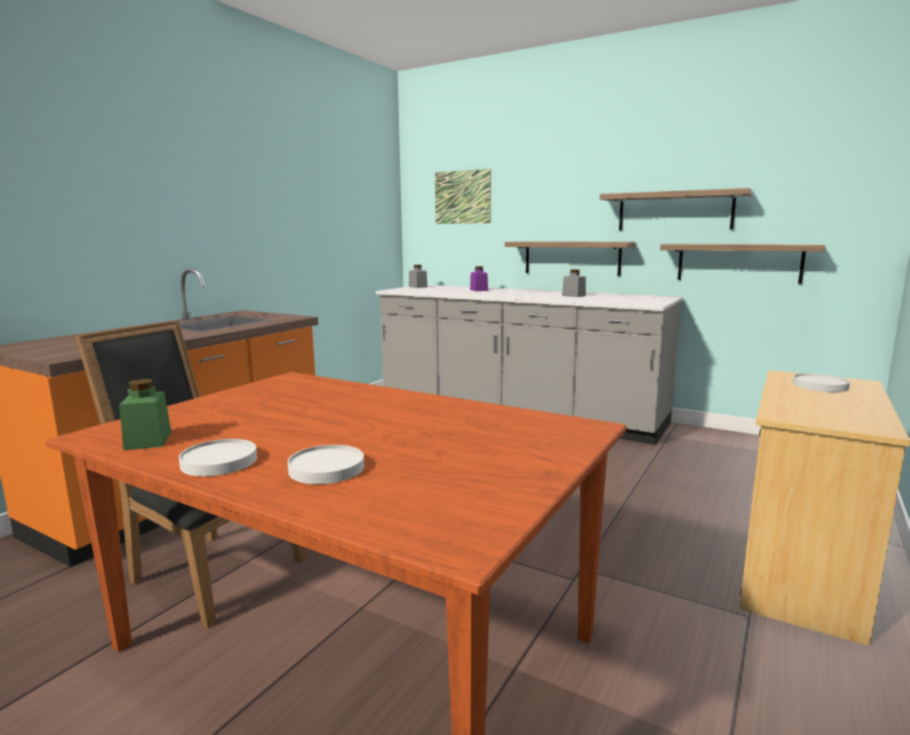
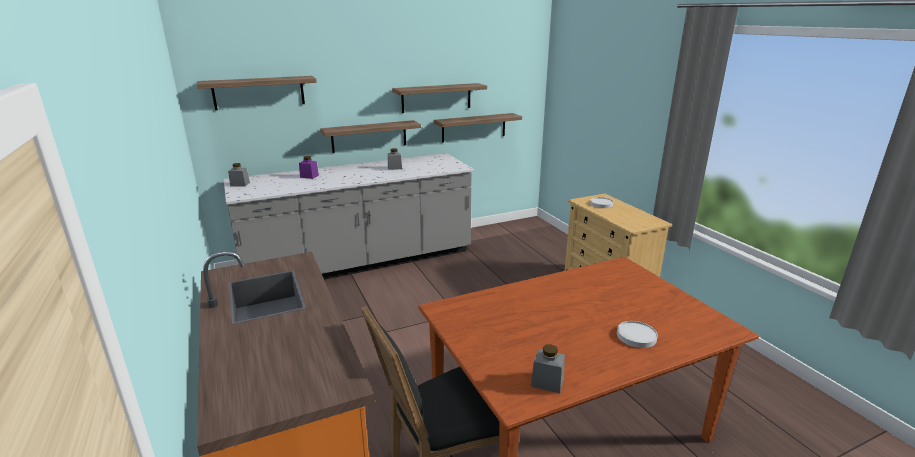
camera: 55 degrees left, 10 degrees up
(148, 440) = (547, 382): green jar -> grey jar
(218, 462) = (605, 364): white plate -> none
(462, 197) = (259, 92): picture -> shelf

